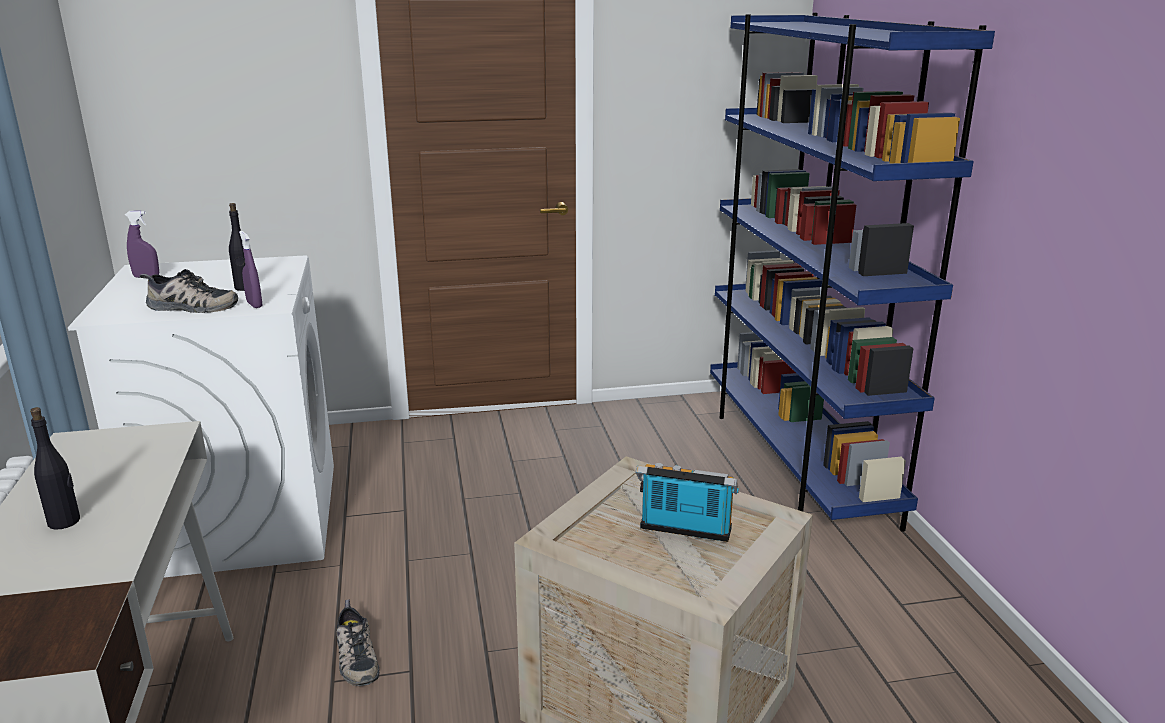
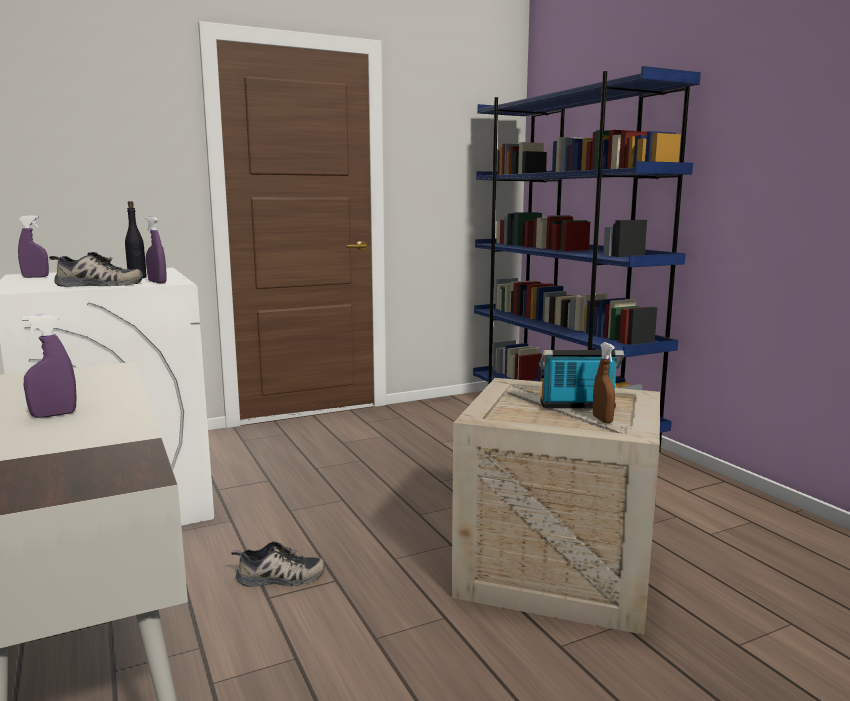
camera: 15 degrees left, 10 degrees down
(64, 521) = (54, 415): black bottle -> purple spray bottle
(355, 657) = (280, 578): shoe -> shoe turned 60 degrees counterclockwise
(694, 563) = (602, 420): none -> brown spray bottle

